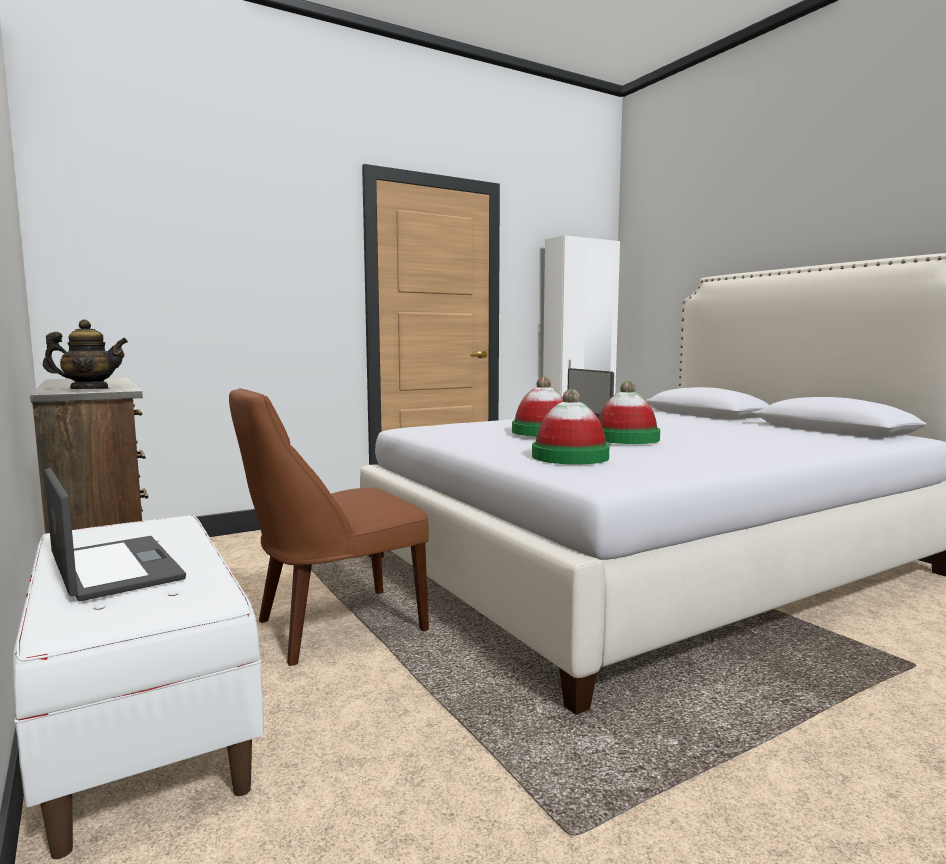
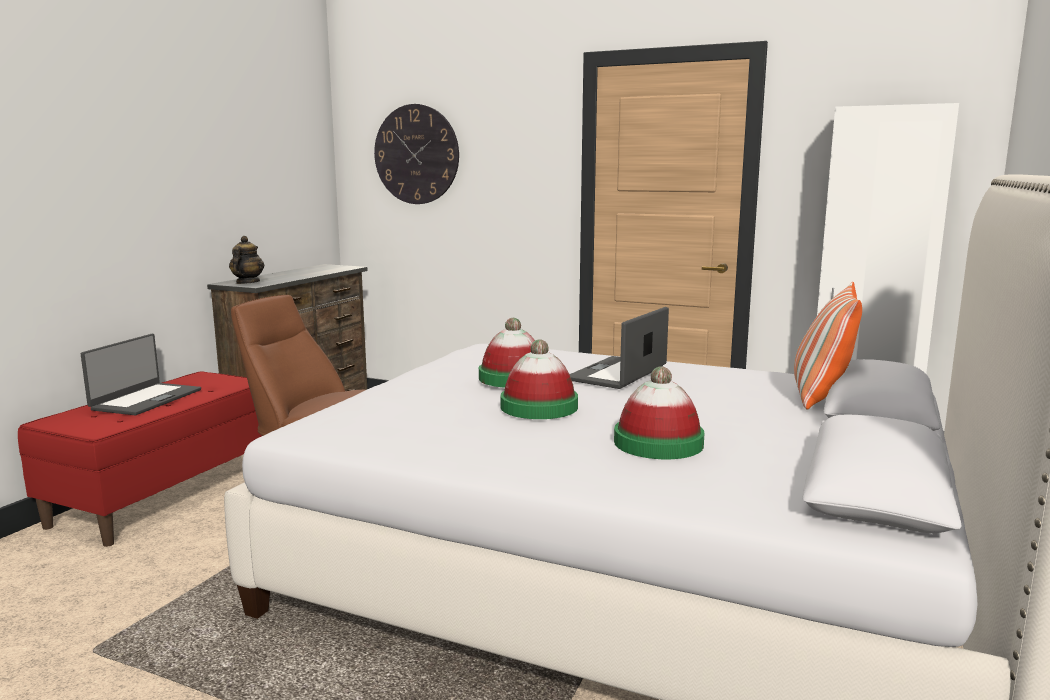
camera: 55 degrees right, 5 degrees up
(89, 389) = (247, 283): teapot -> teapot turned 120 degrees counterclockwise
(141, 720) = (165, 495): white bench -> red bench
(168, 242) = (416, 154): none -> wall clock
(570, 457) = (394, 407): hat -> hat (658, 443)
(671, 414) = (820, 396): none -> pillow

